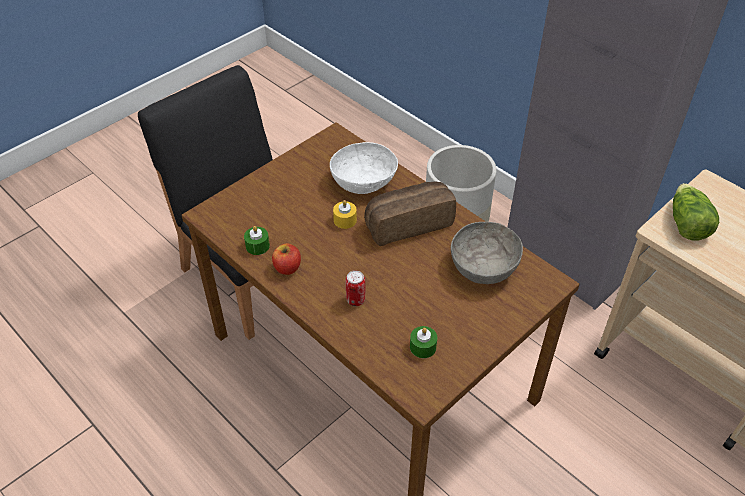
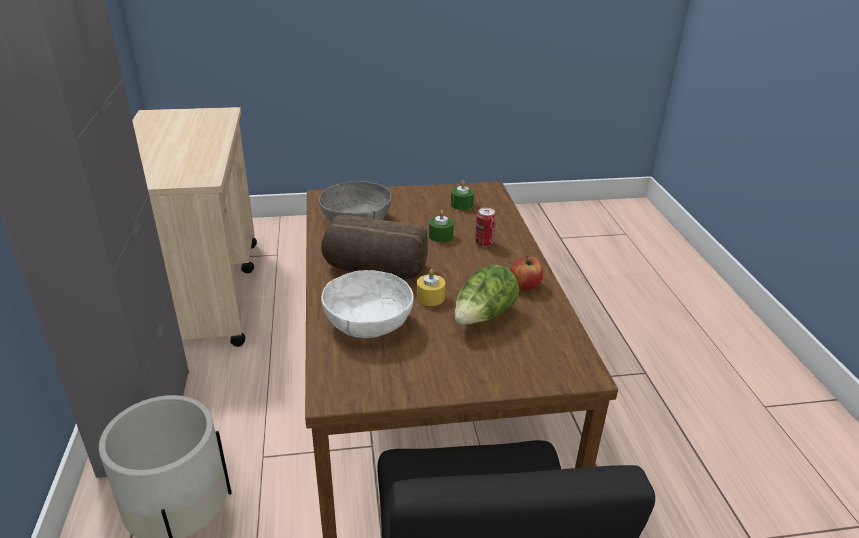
camera: 145 degrees left, 15 degrees down
(257, 246) = (542, 314): green candle -> green candle (440, 236)
(686, 224) = (181, 175): lettuce -> lettuce (484, 316)

